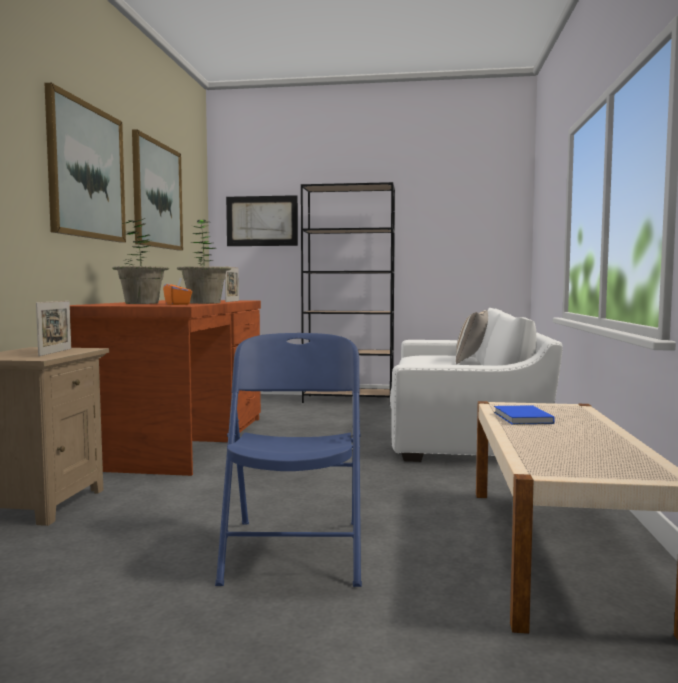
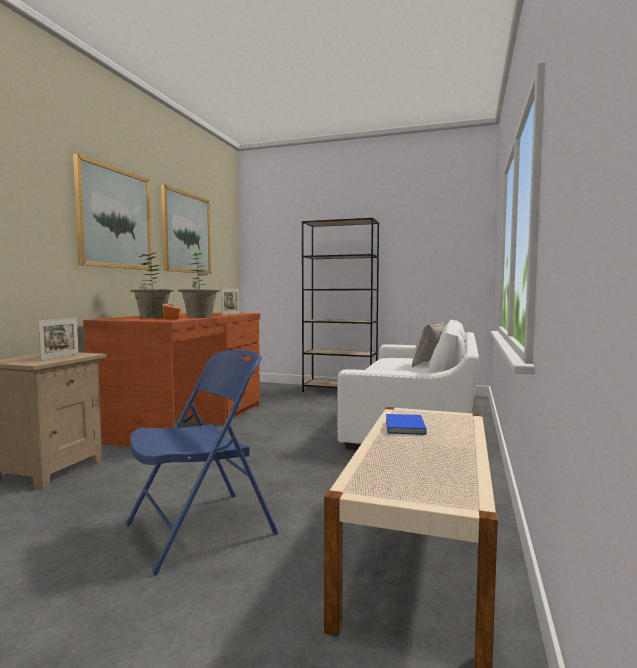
camera: 10 degrees right, 0 degrees up
(262, 221) = (278, 249): picture -> none
(295, 551) = (200, 529): blue chair -> blue chair turned 45 degrees clockwise

